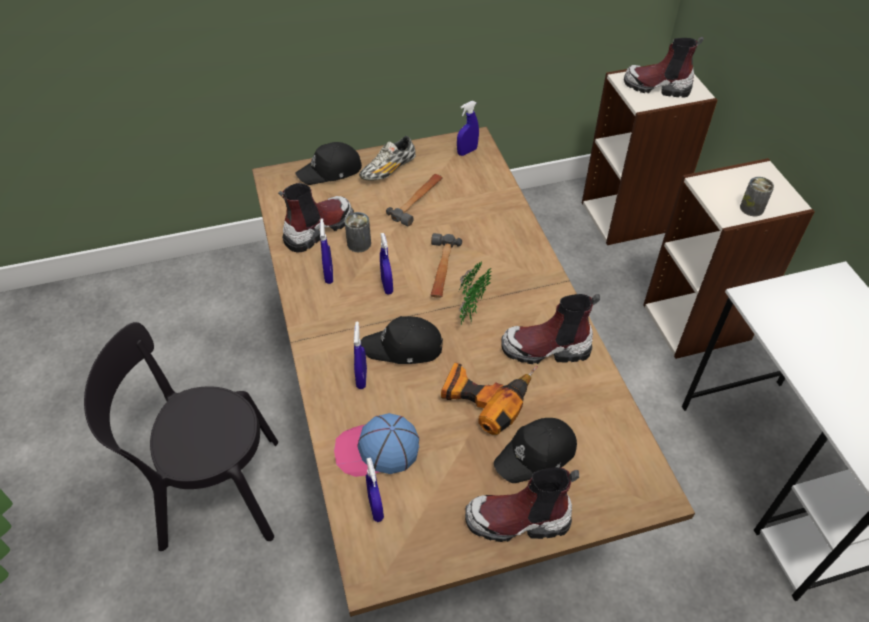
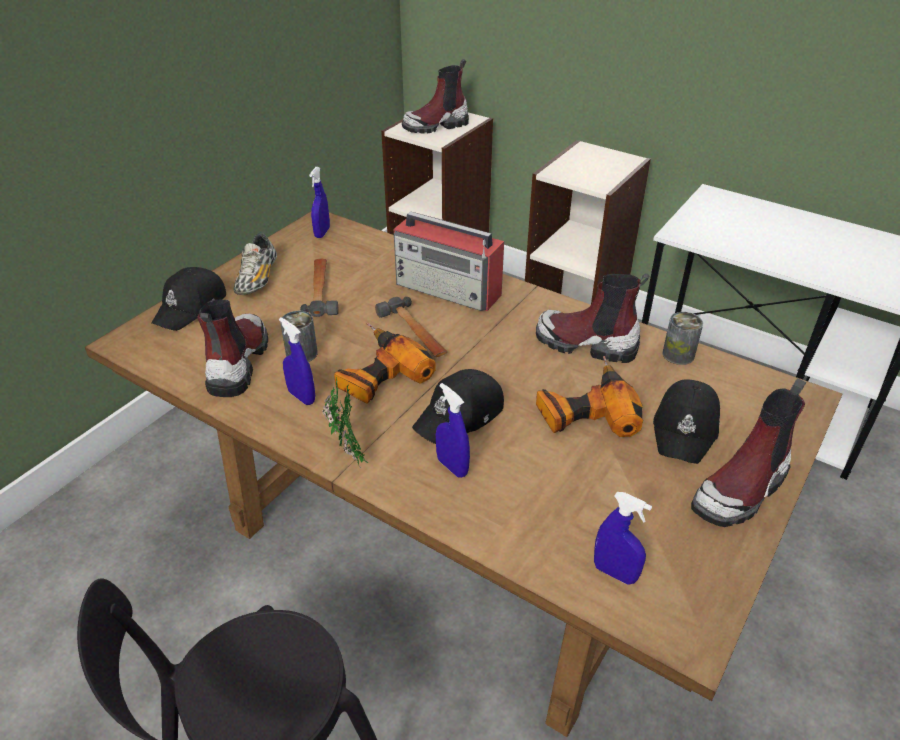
camera: 40 degrees left, 10 degrees down
(377, 450) = (548, 520): cap -> none
(387, 286) = (377, 374): blue spray bottle -> power drill
(470, 311) = (484, 351): potted plant -> potted plant (348, 452)
(501, 248) = (449, 289): none -> radio
(546, 349) = (586, 344): boot -> boot turned 60 degrees clockwise
(751, 208) = (608, 173): can -> can (678, 354)

